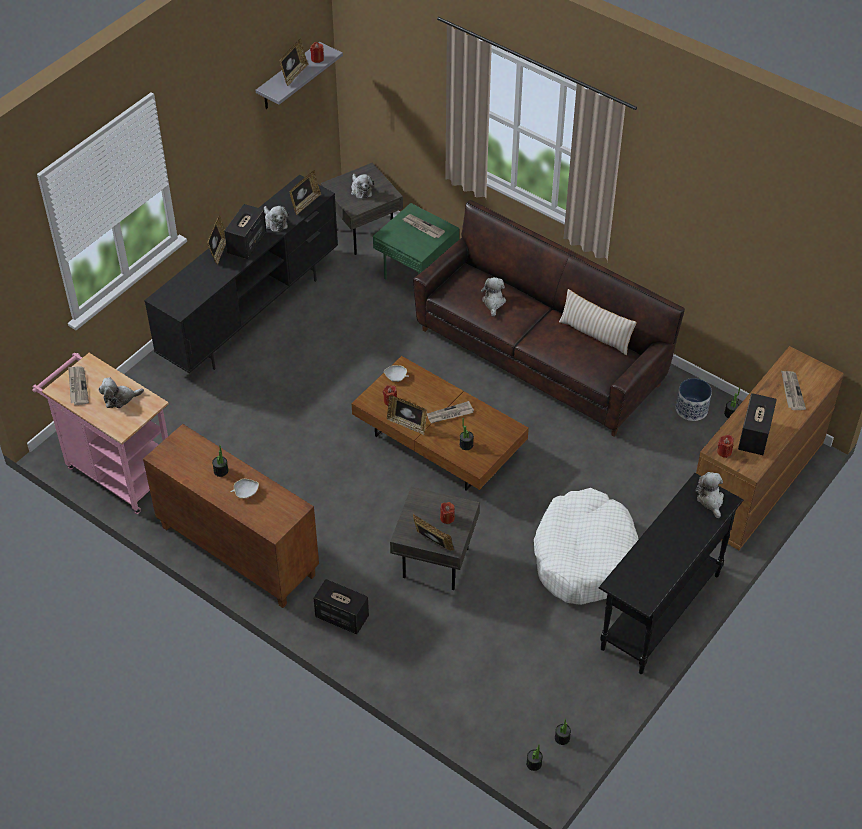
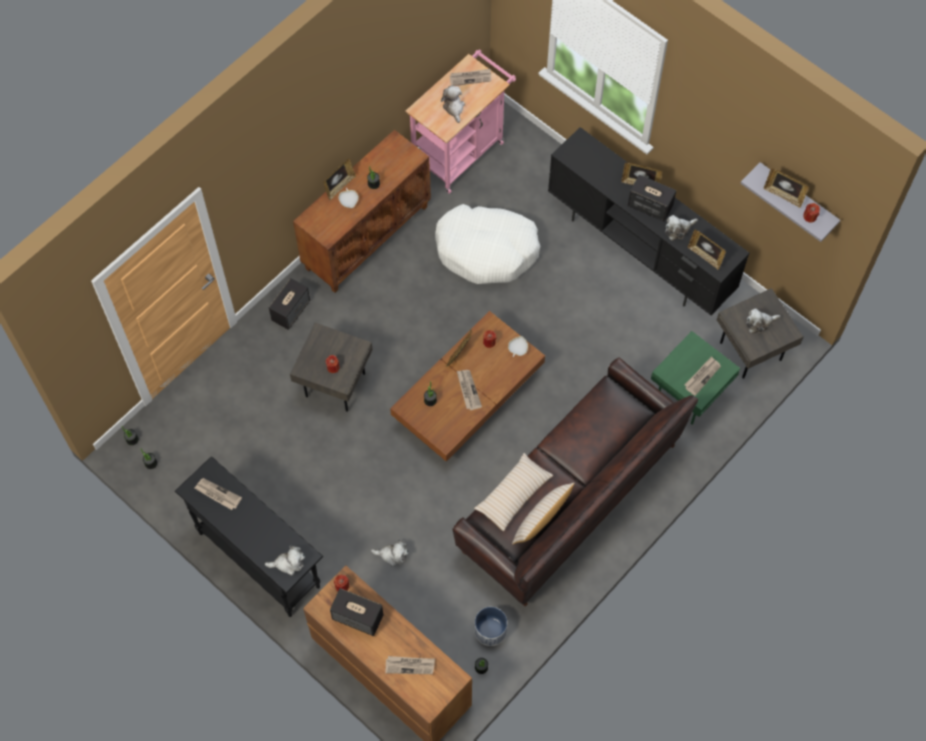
camera: 95 degrees right, 15 degrees up
(432, 543) = (307, 354): picture frame -> picture frame (339, 186)
(493, 302) = (591, 431): plush toy -> plush toy (392, 555)
(573, 357) = (513, 495): none -> beige pillow
(583, 556) = (326, 504): white dog bed -> white dog bed (486, 250)
(645, 574) = (217, 494): none -> newspaper

